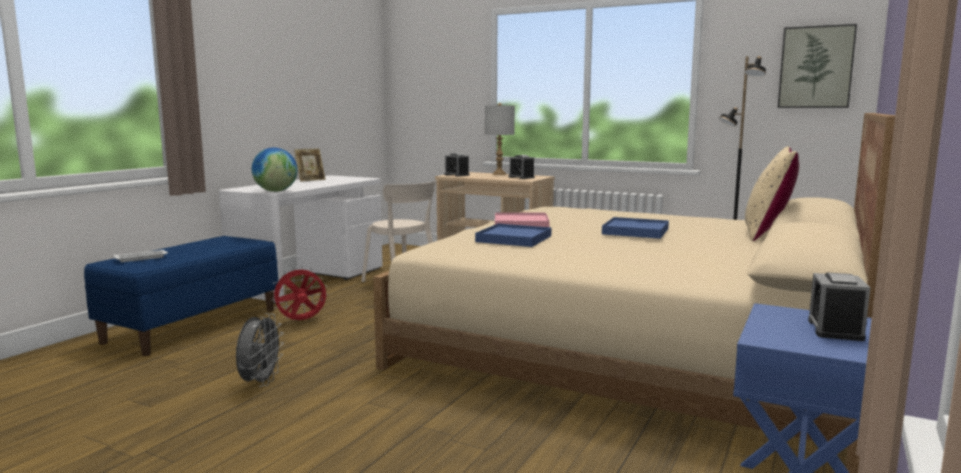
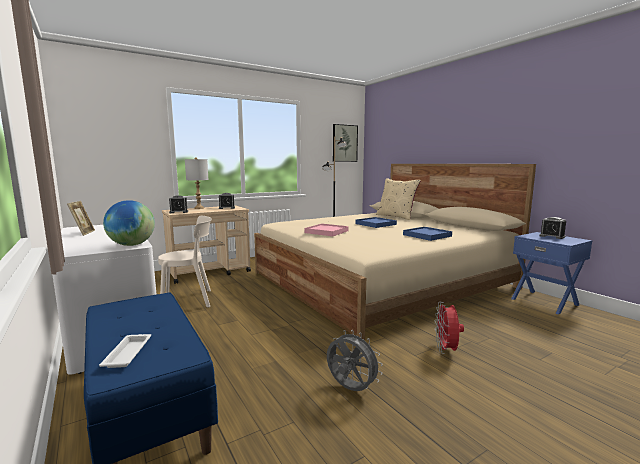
camera: 60 degrees left, 0 degrees up
(301, 321) = (224, 351): red fan -> red fan (446, 350)
(514, 239) = (365, 238): blue tray -> blue tray (427, 235)

